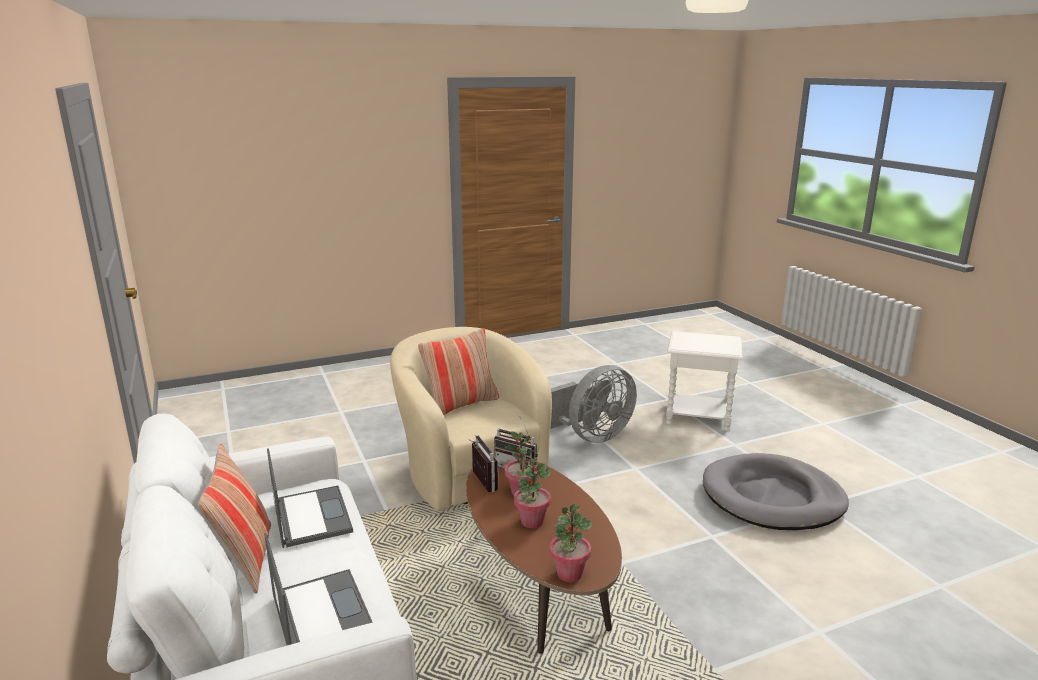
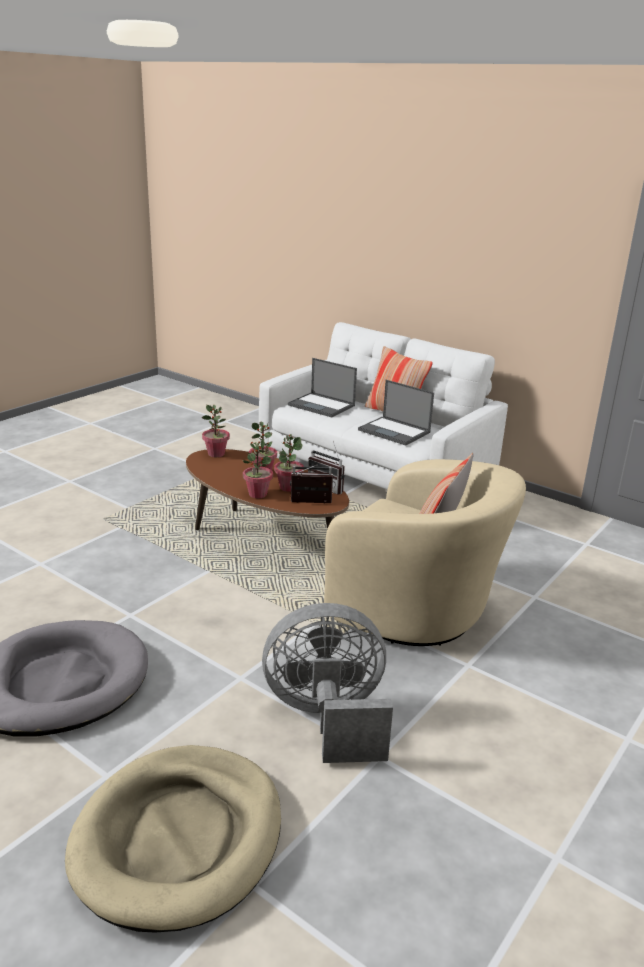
camera: 150 degrees right, 5 degrees up
(562, 491) = (257, 494): none -> potted plant
(592, 436) = (328, 718): grey fan -> grey fan turned 60 degrees clockwise
(698, 416) = (179, 839): white side table -> beige dog bed

